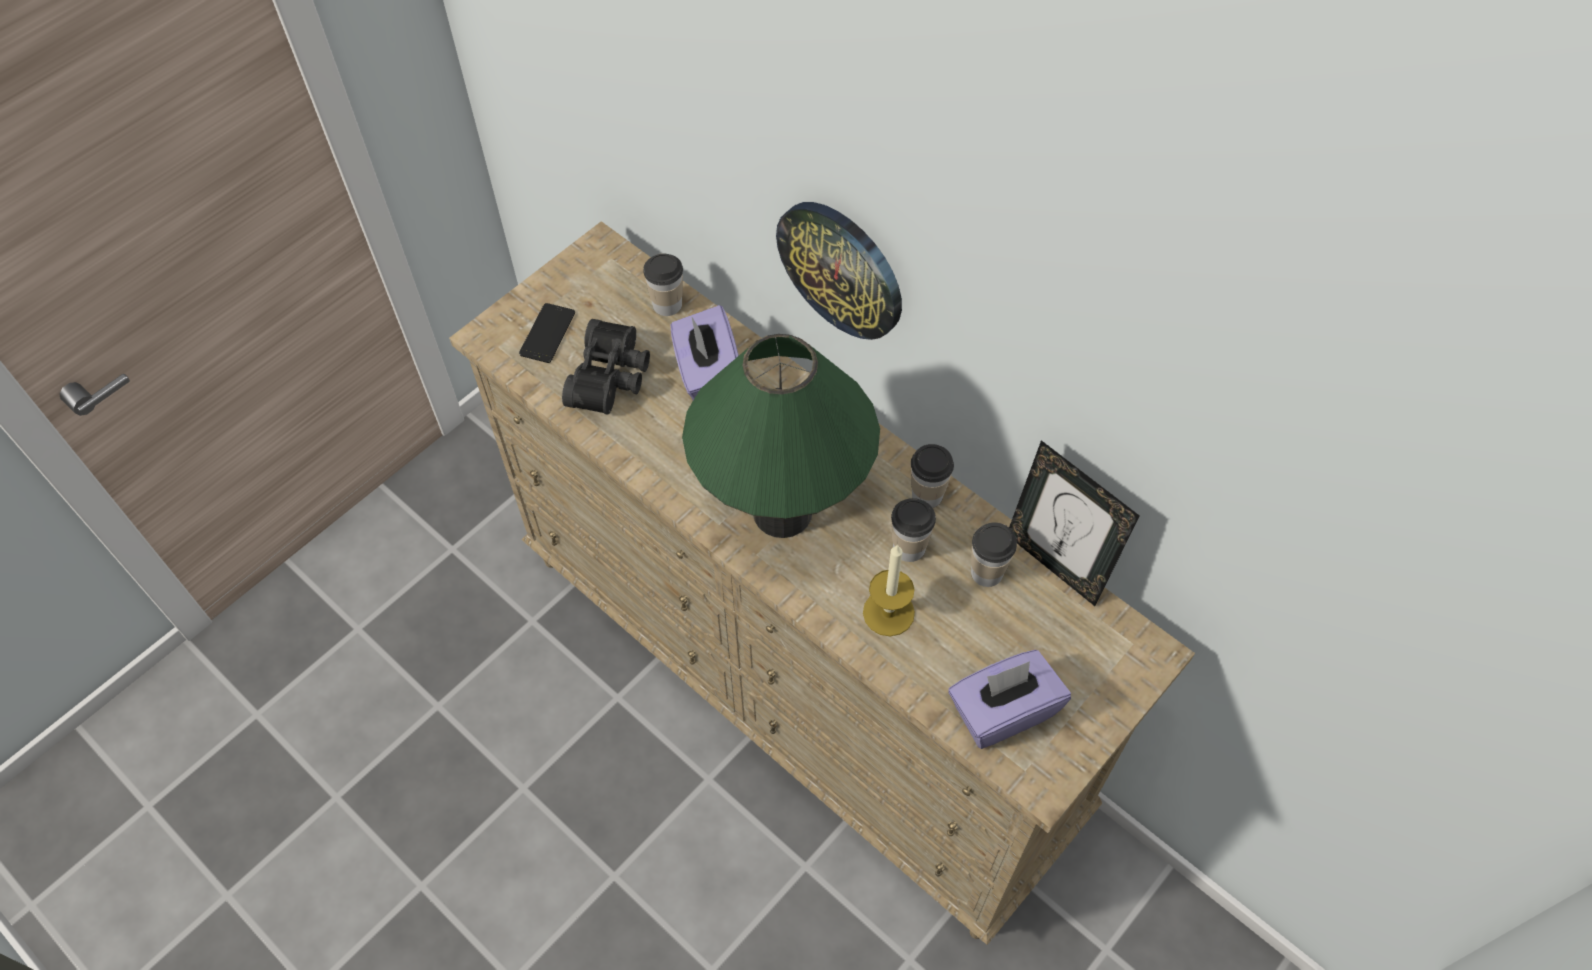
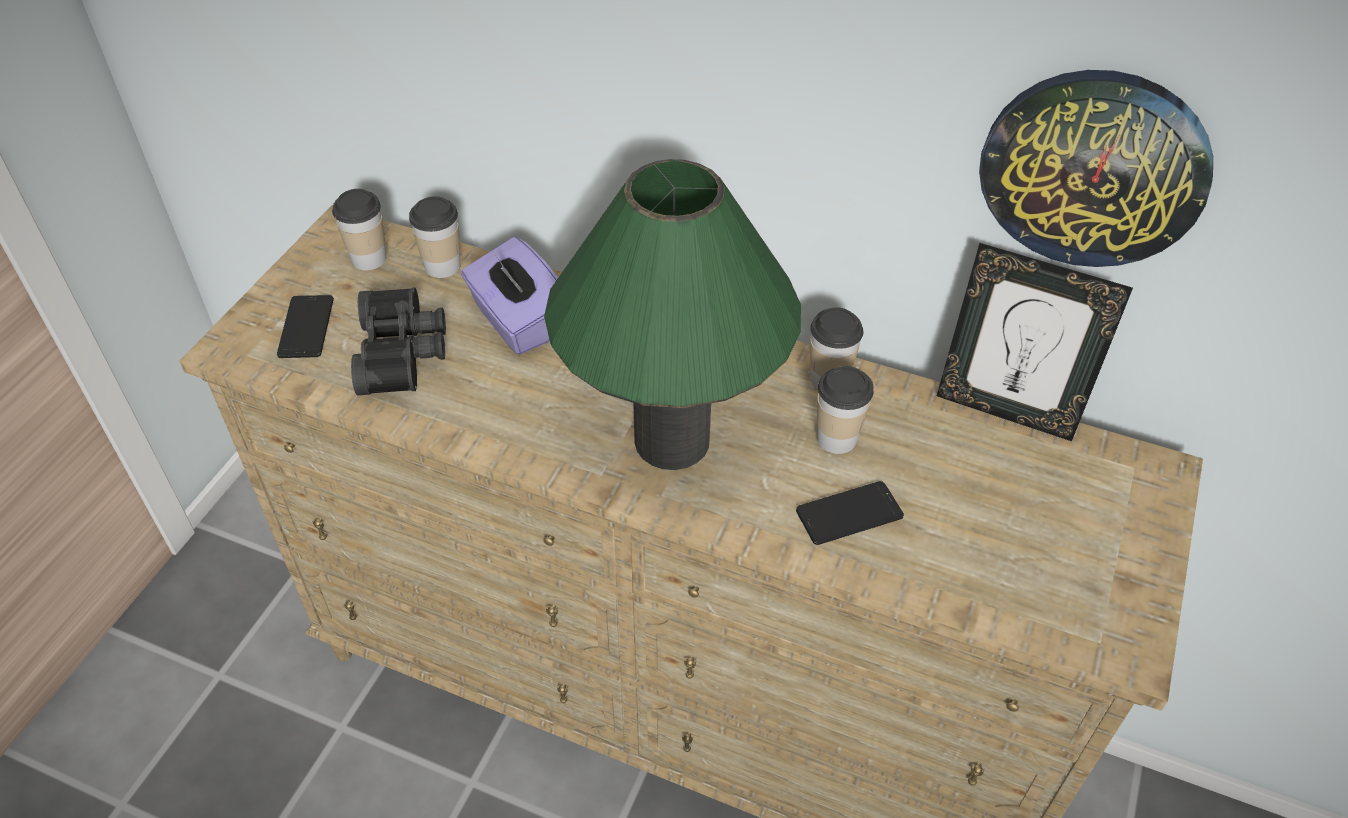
camera: 20 degrees left, 10 degrees down
(841, 268) = (670, 125): wall clock -> wall clock (1093, 169)
(888, 612) = (849, 514): candle -> phone
(987, 572) = (936, 439): cup -> cup (369, 258)
(1002, 711) = (1037, 583): purple tissue box -> none

